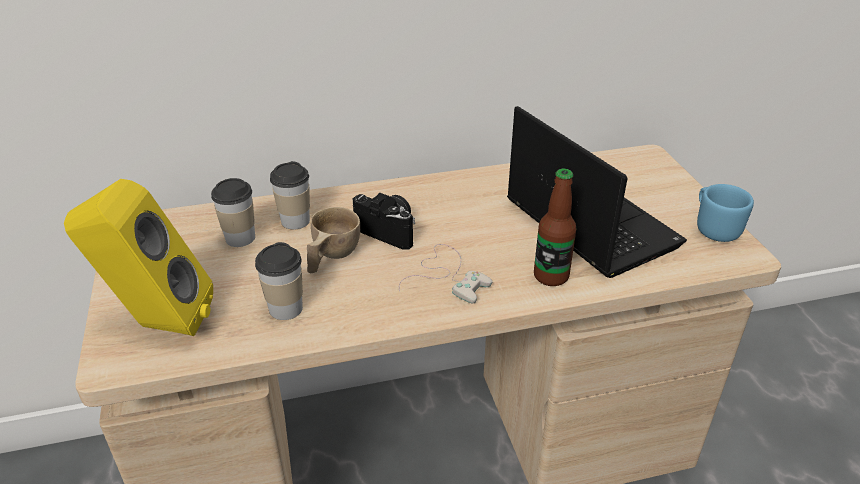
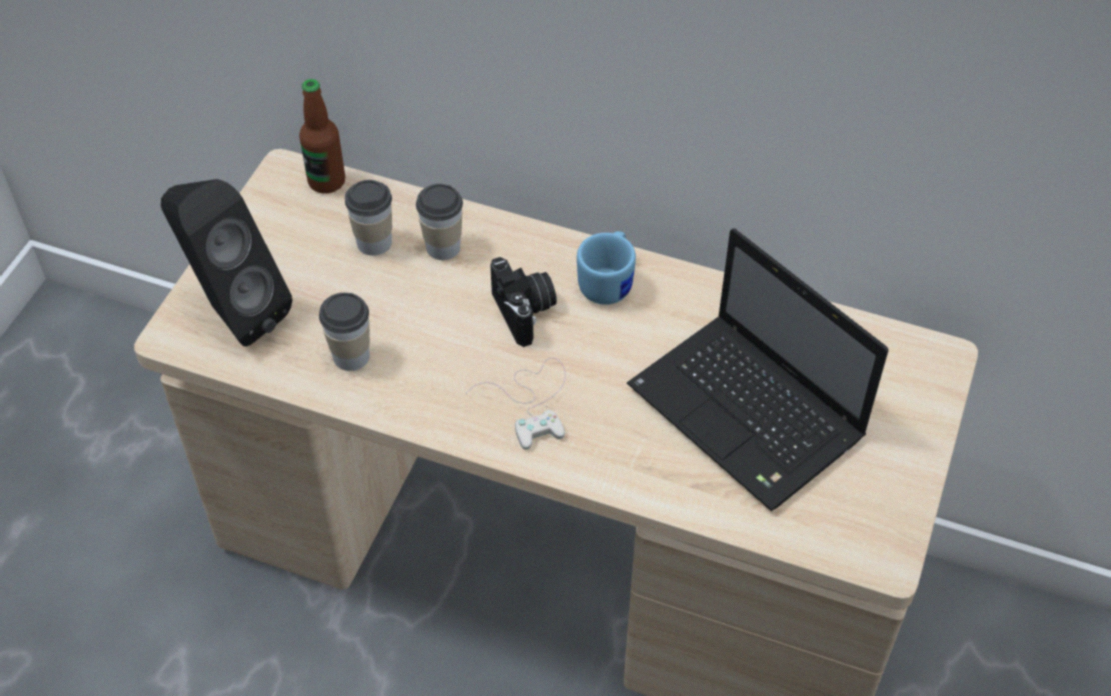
camera: 35 degrees right, 15 degrees up
(158, 324) = (234, 312): yellow speaker -> black speaker
(331, 257) = (440, 315): beige cup -> none
(551, 276) = (635, 462): bottle -> bottle (327, 181)
(587, 222) = (750, 415): laptop -> laptop turned 135 degrees clockwise
(714, 228) = (892, 504): blue mug -> blue mug (609, 282)

